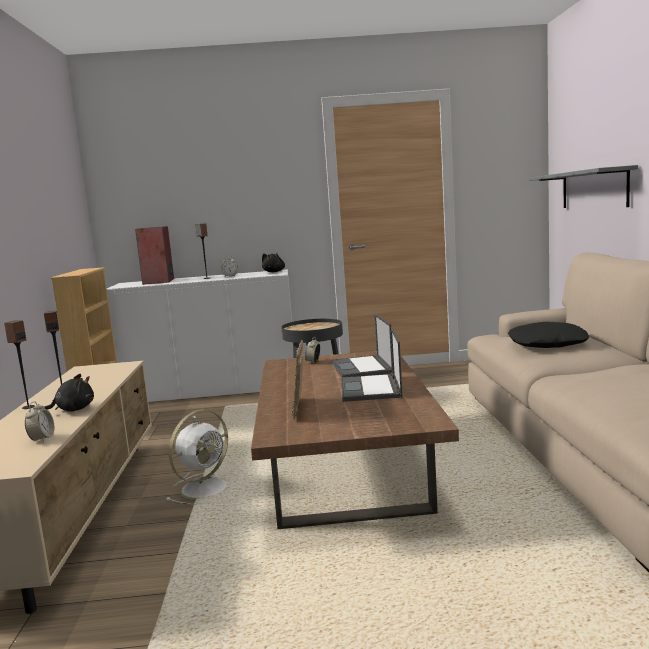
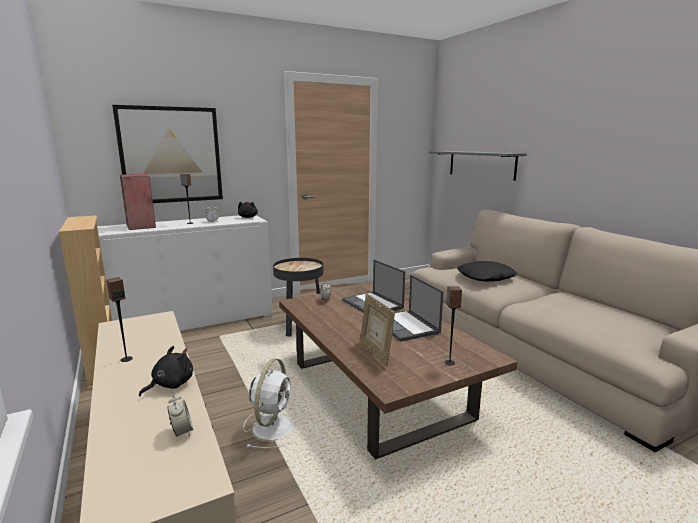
camera: 25 degrees left, 5 degrees up
(28, 407) = (107, 386): speaker -> speaker (449, 362)
(195, 205) = (171, 155): none -> picture

